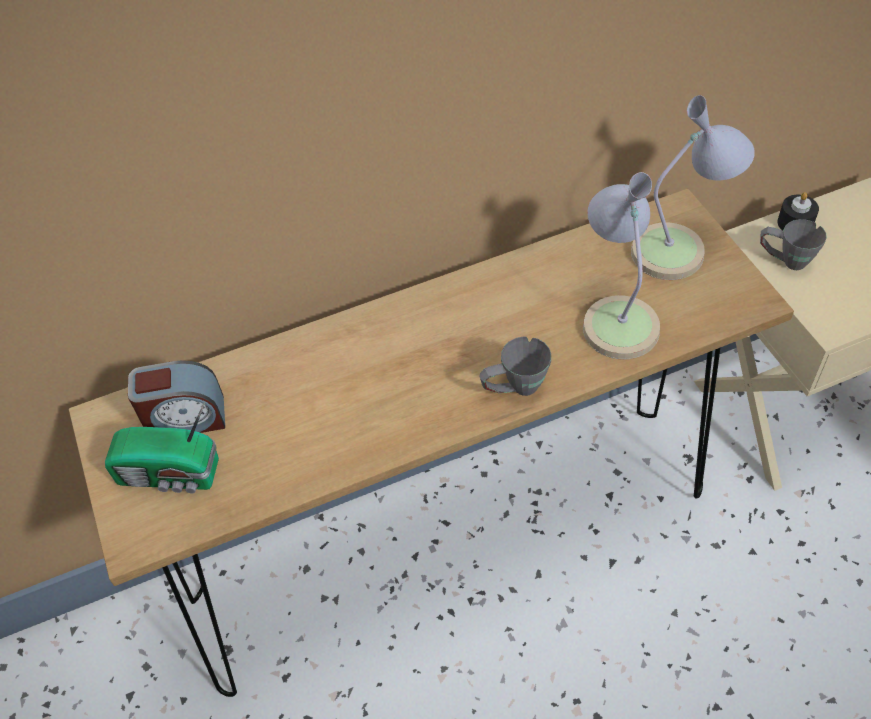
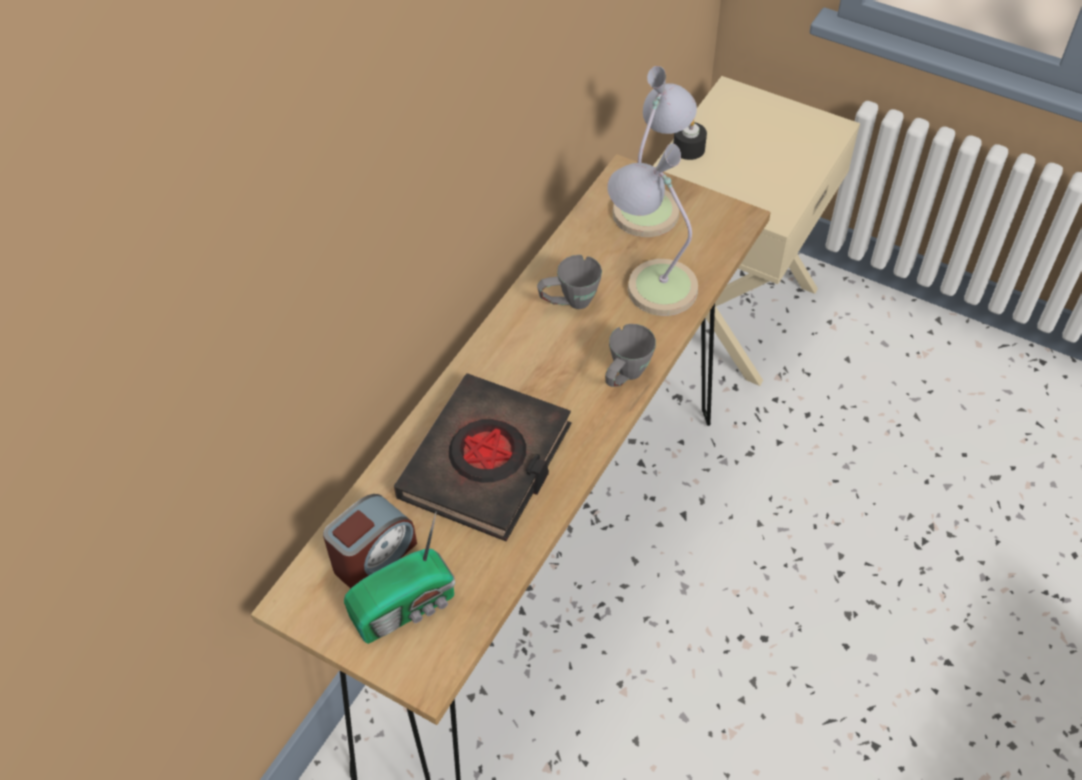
camera: 40 degrees left, 0 degrees up
(335, 395) = (486, 463): none -> black book
(784, 261) = (705, 182): grey mug -> grey mug (569, 303)

